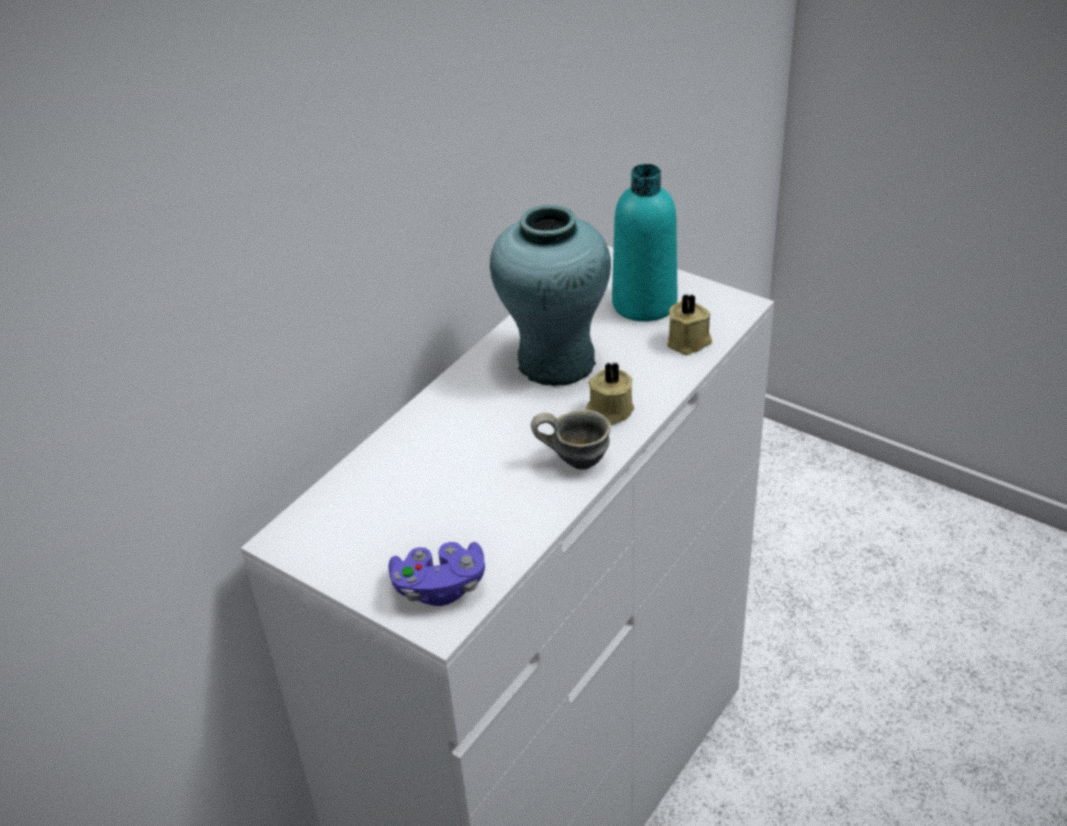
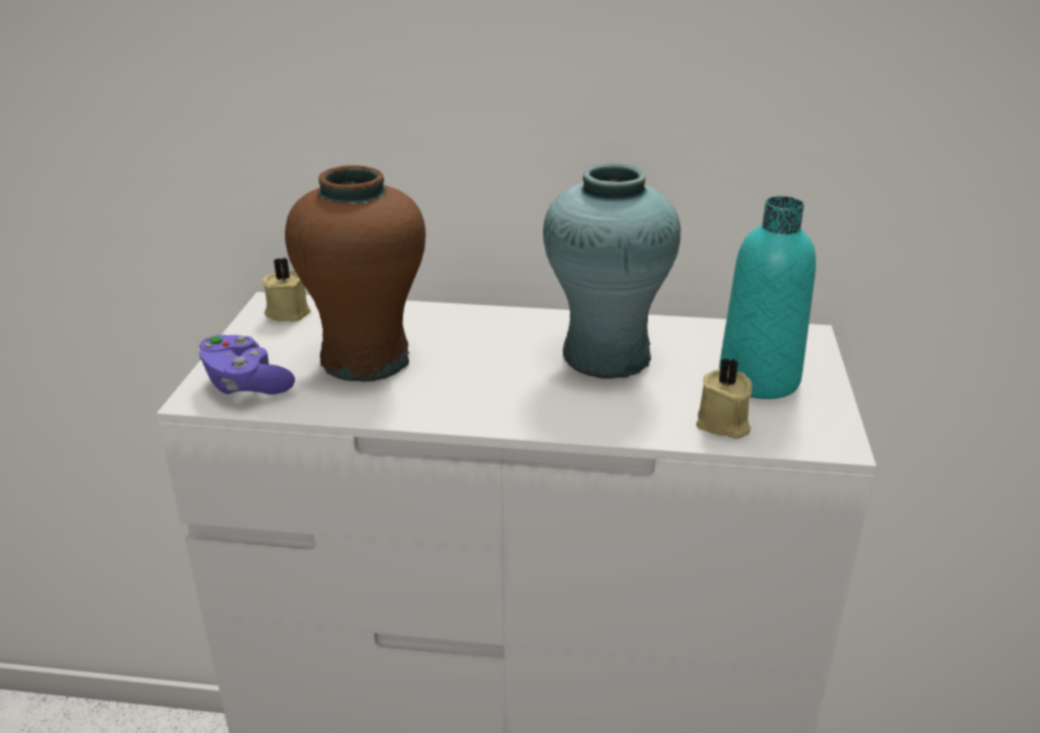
camera: 60 degrees right, 10 degrees down
(452, 498) = (365, 358): none -> brown vase
(575, 458) = (466, 405): grey mug -> none
(609, 411) = (557, 405): beige candle -> beige candle (288, 312)

